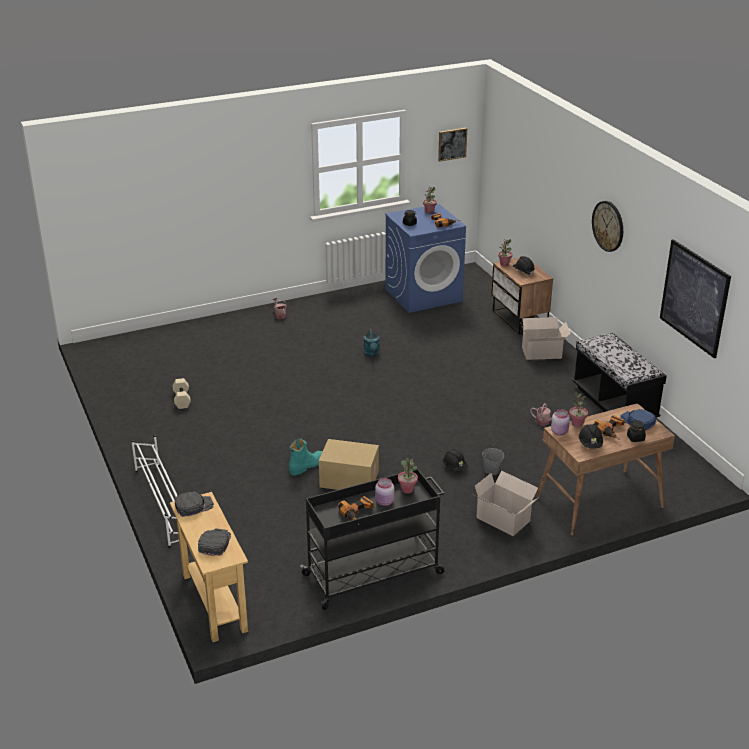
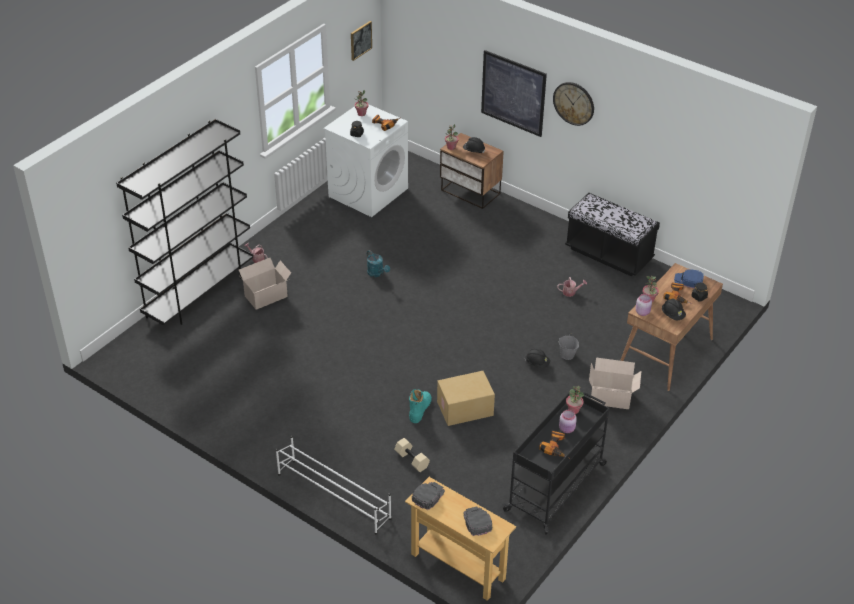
camera: 30 degrees left, 10 degrees up
(181, 399) = (249, 385): beige dumbbell -> beige dumbbell (411, 460)
(209, 325) = (199, 293): none -> black bookcase
(424, 295) = (368, 192): blue washing machine -> white washing machine
(543, 353) = (517, 222): cardboard box -> cardboard box (267, 296)
(694, 298) = (687, 158): picture -> picture (513, 93)

